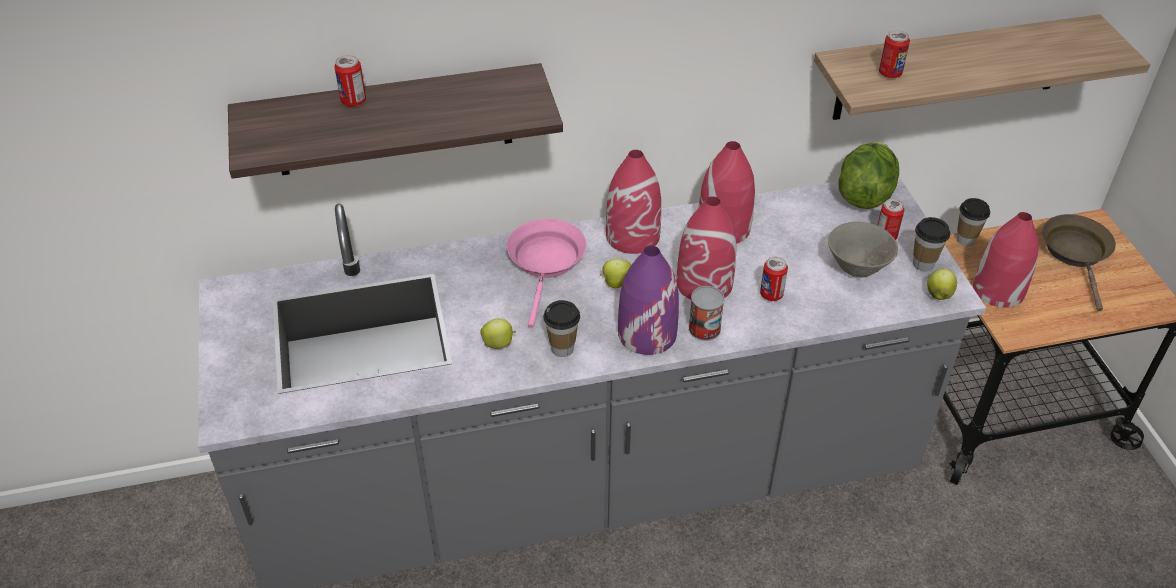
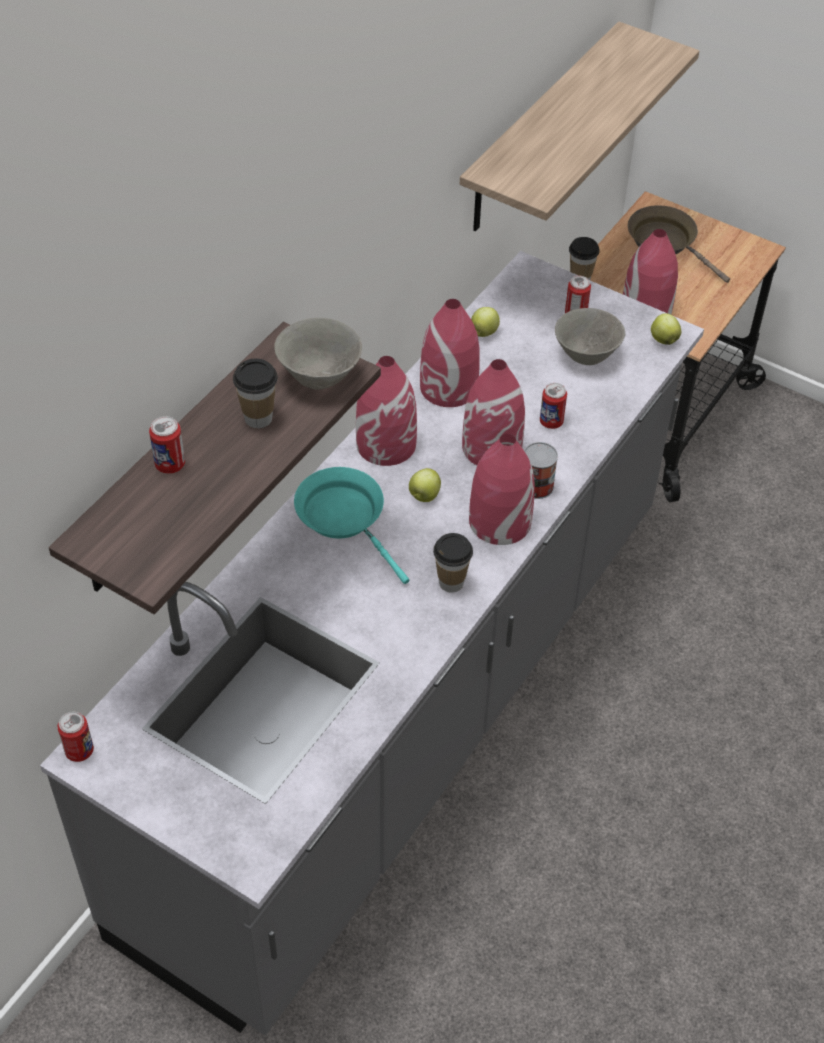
camera: 45 degrees left, 5 degrees up
(499, 344) = (396, 617): apple -> apple (484, 332)
(514, 106) = (320, 377): none -> grey bowl
(546, 263) = (345, 518): pink frying pan -> turquoise frying pan
(646, 333) = (499, 521): purple vase -> red vase
(865, 194) = (519, 285): lettuce -> none
(890, 73) = (539, 164): can -> can (79, 751)
(923, 264) = (626, 320): cup -> cup (258, 418)

